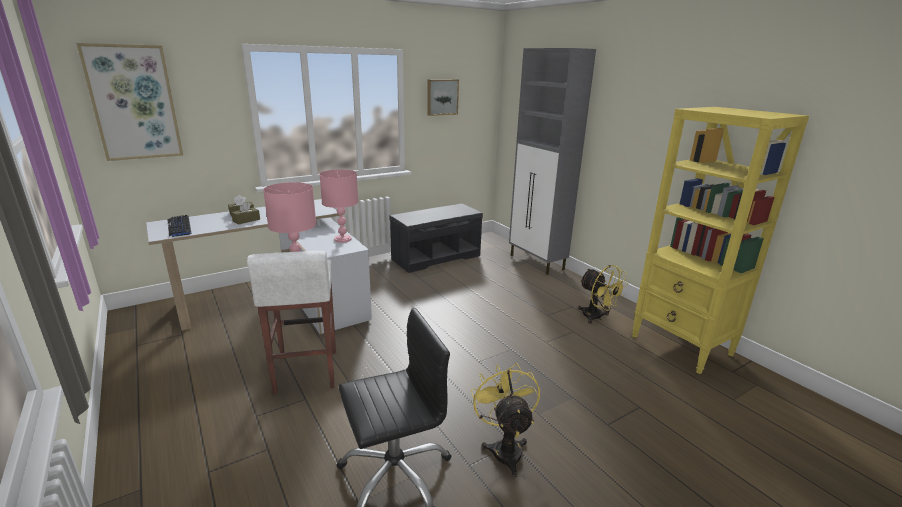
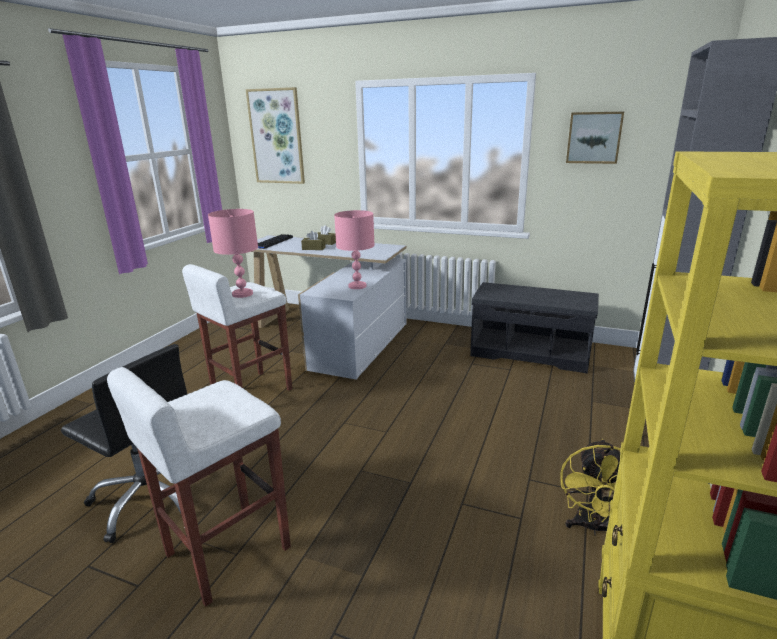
camera: 55 degrees right, 0 degrees up
(505, 448) = (225, 551): yellow fan -> white stool

